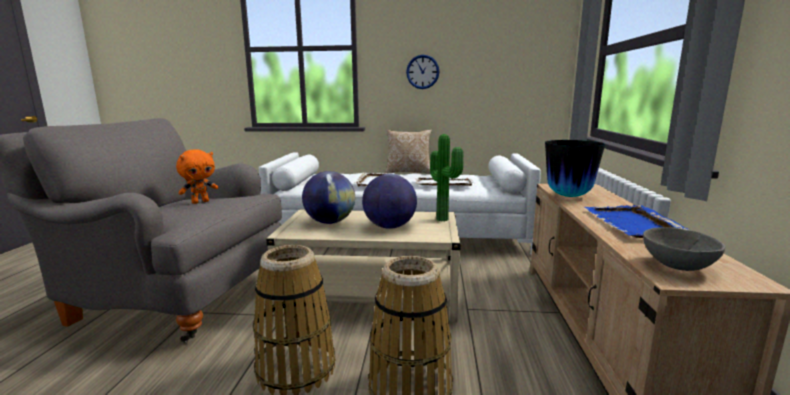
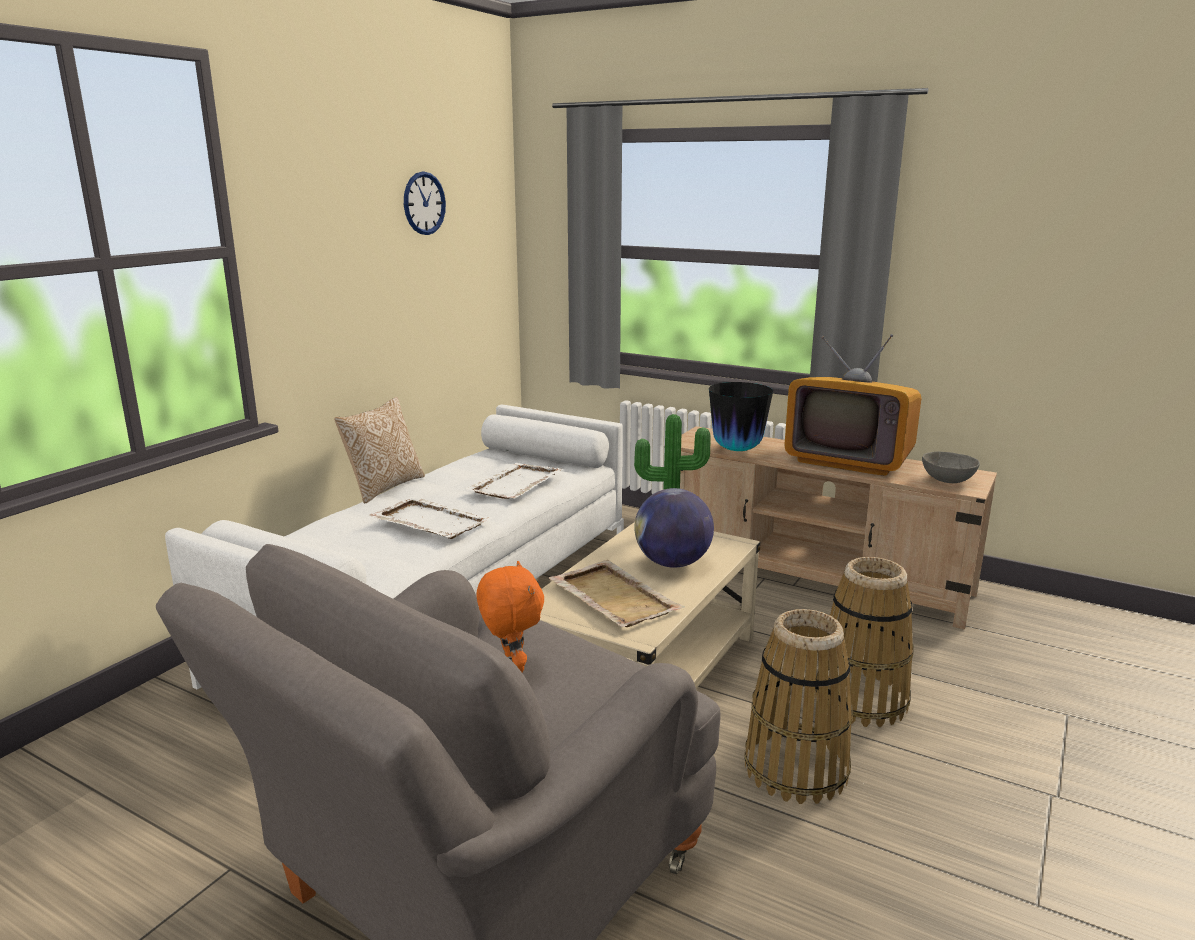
camera: 65 degrees left, 5 degrees up
(330, 222) = (613, 597): globe -> beige tray
(422, 72) = (351, 290): wall clock -> wall clock (424, 203)
(635, 225) = (849, 460): blue tray -> television

